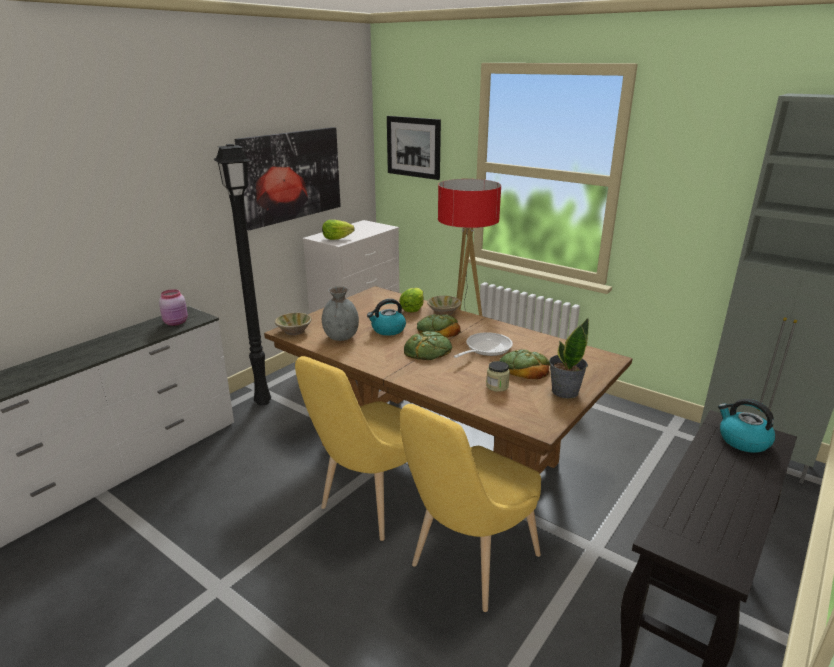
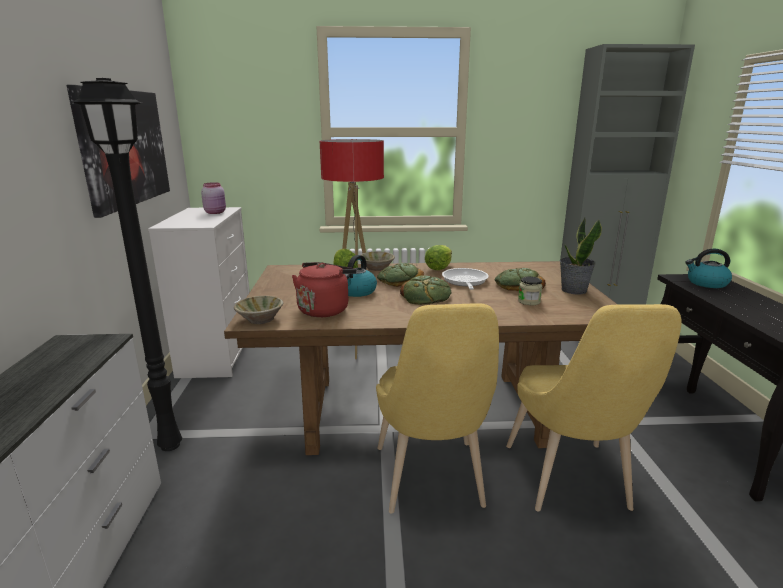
camera: 40 degrees left, 5 degrees down
(176, 322) = (72, 356): pink jar -> pink jar (216, 212)
(336, 238) = (195, 222): lettuce -> lettuce (438, 268)
(341, 337) = (325, 309): grey vase -> red kettle
(413, 147) = (238, 120): picture -> none

